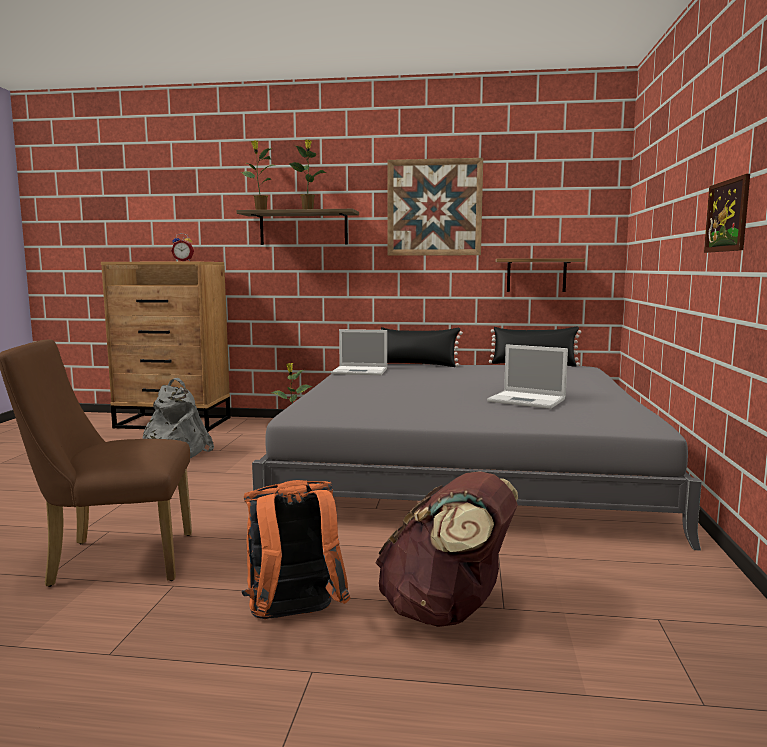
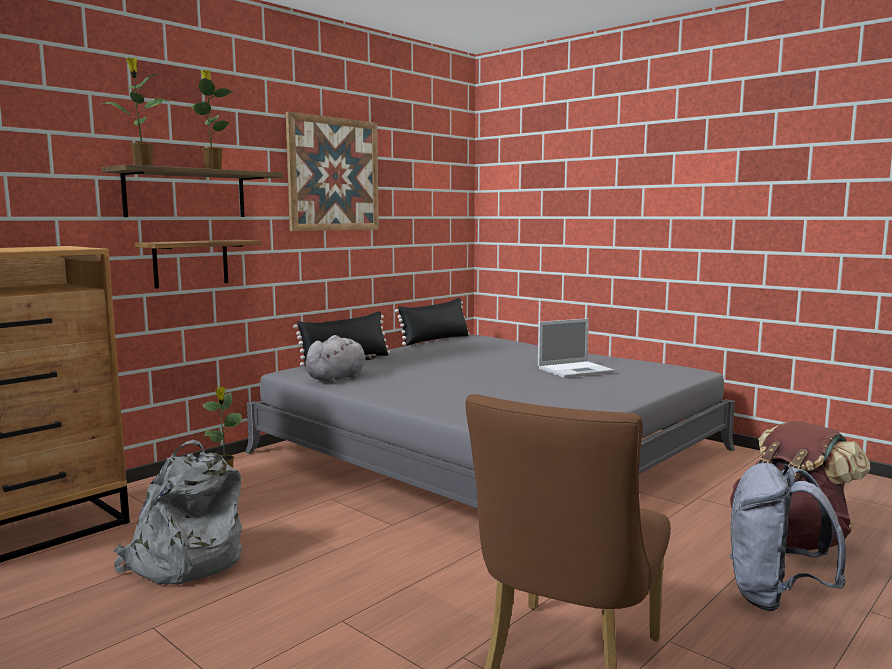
camera: 55 degrees left, 0 degrees up
(183, 261) = (61, 248): alarm clock -> none
(294, 618) = (774, 597): orange backpack -> grey backpack
(361, 371) = (337, 378): laptop -> grey plush toy
(536, 275) = (419, 249): shelf -> shelf (191, 263)
(727, 216) = (709, 209): picture -> none

